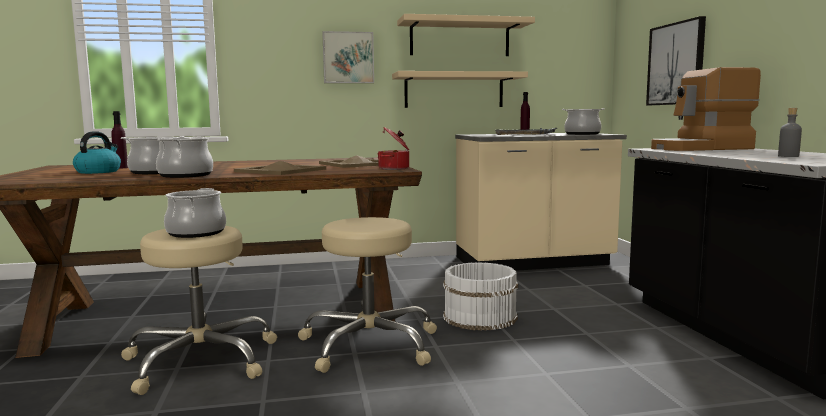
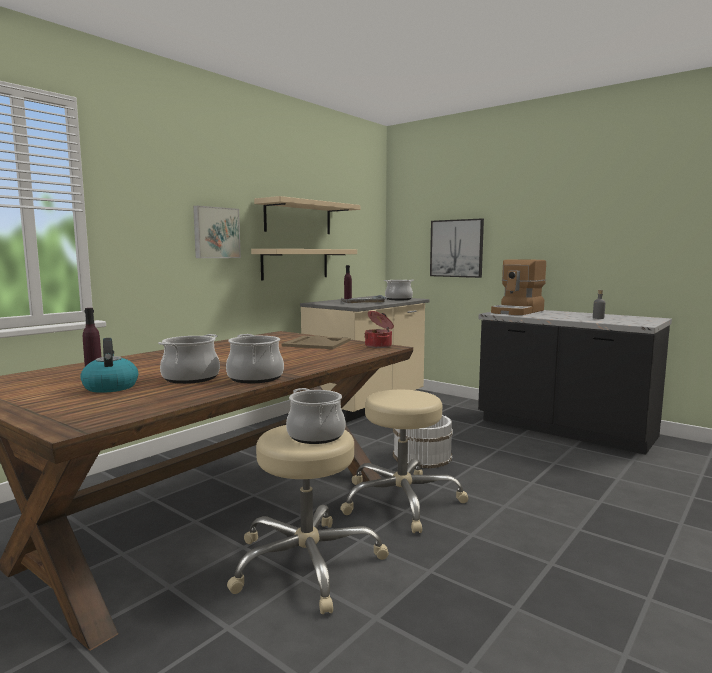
camera: 40 degrees left, 0 degrees up
(281, 170) = (304, 359): beige tray -> none

